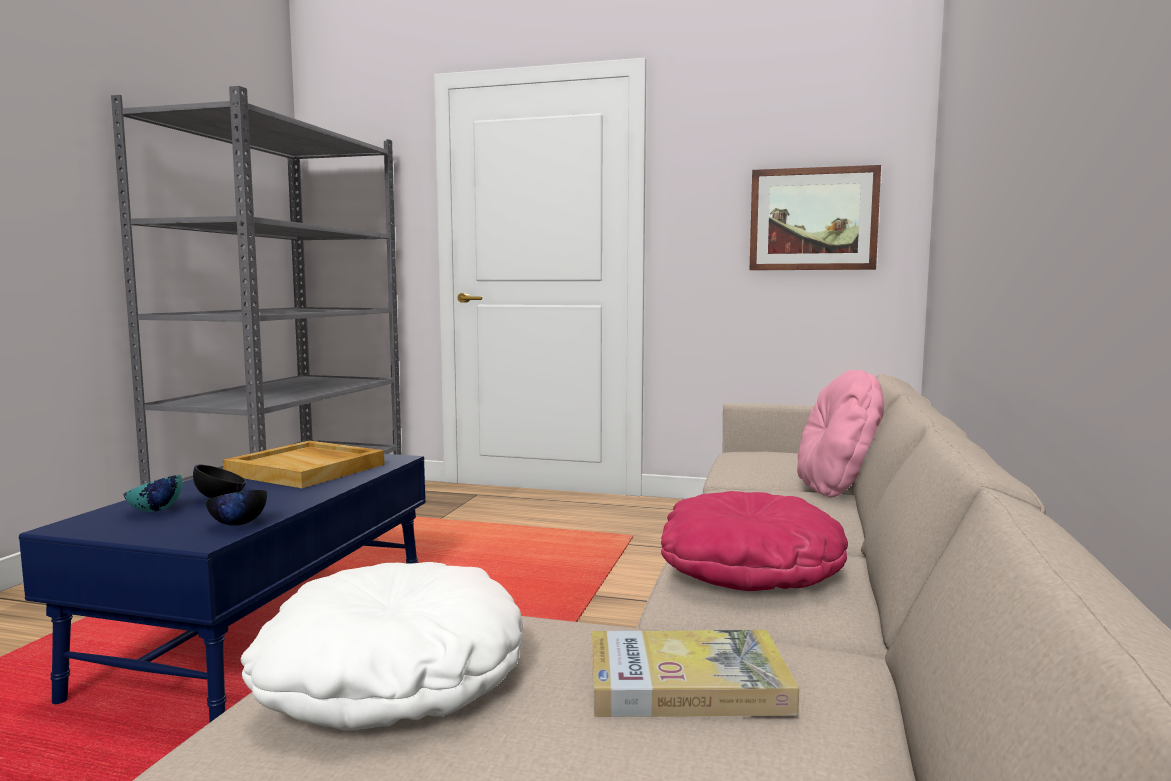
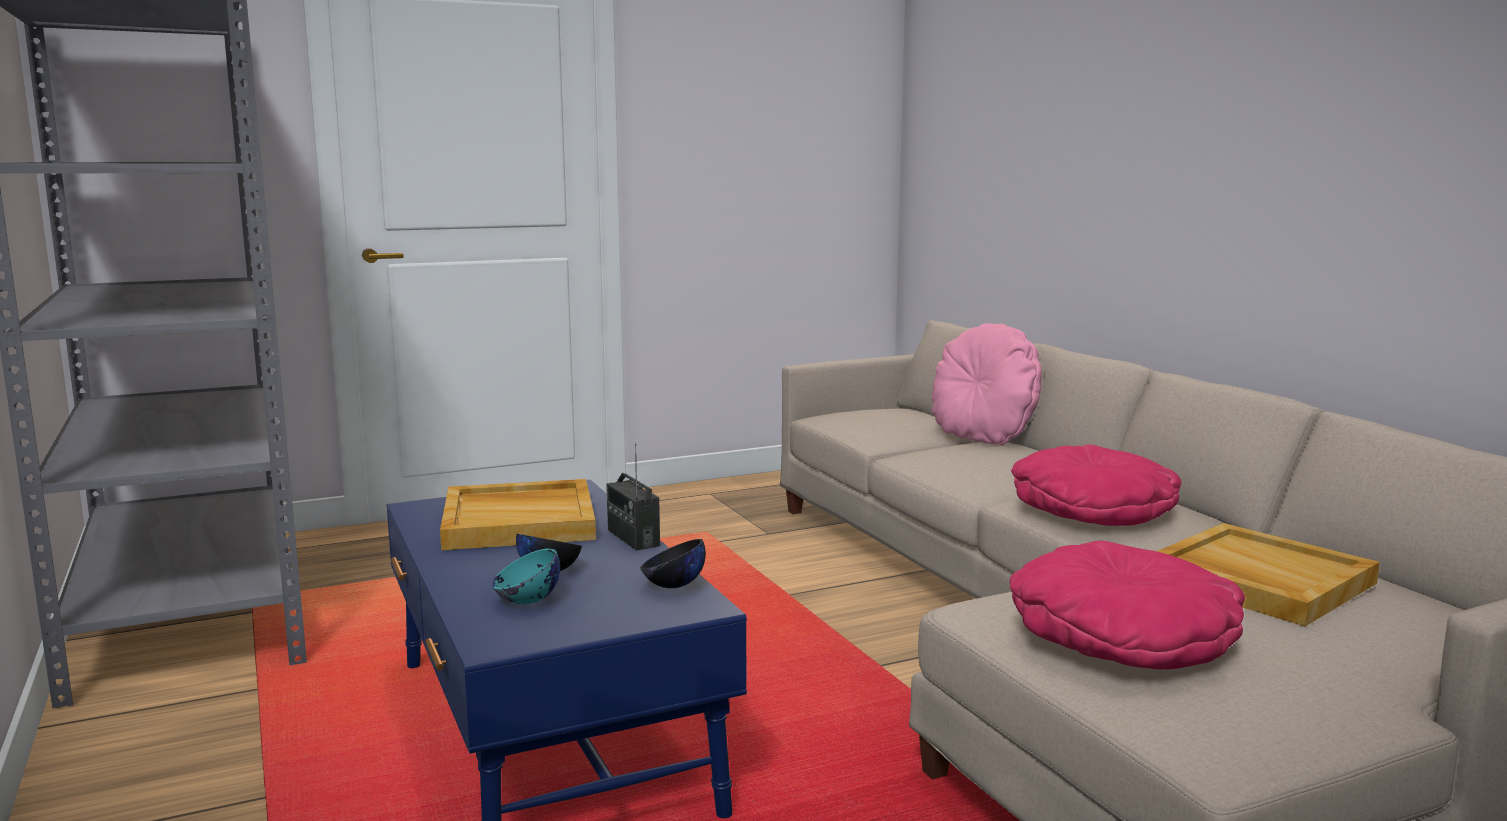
camera: 40 degrees left, 5 degrees up
(321, 492) = (632, 538): none -> radio
(397, 679) = (1126, 637): white pillow -> pink pillow
(687, 682) = (1256, 580): book -> beige tray
(813, 219) = (799, 152): picture -> none

